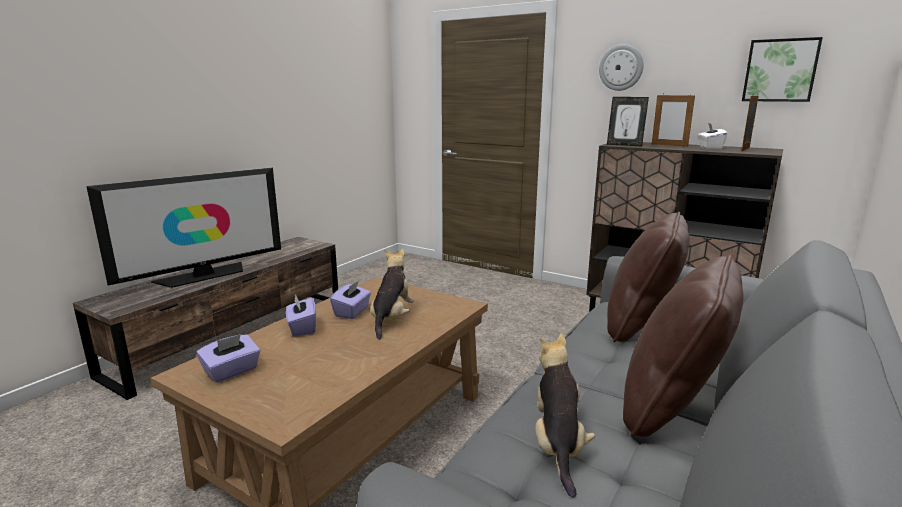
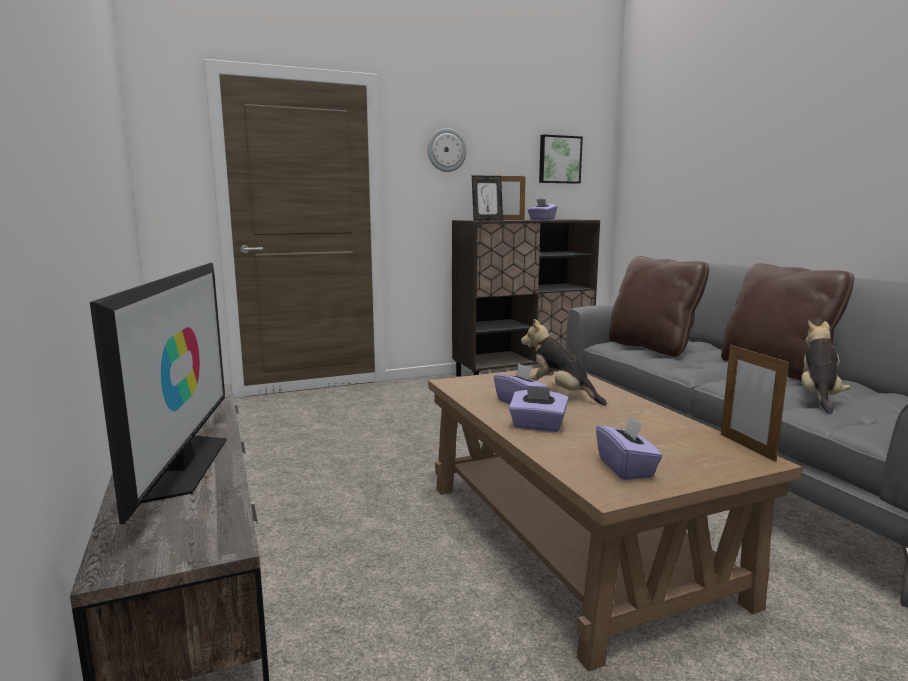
camera: 55 degrees left, 5 degrees down
(558, 445) = (818, 397): plush toy -> plush toy turned 75 degrees clockwise
(709, 148) = (541, 219): white tissue box -> purple tissue box
(745, 149) = (561, 219): picture frame -> picture frame (747, 447)

